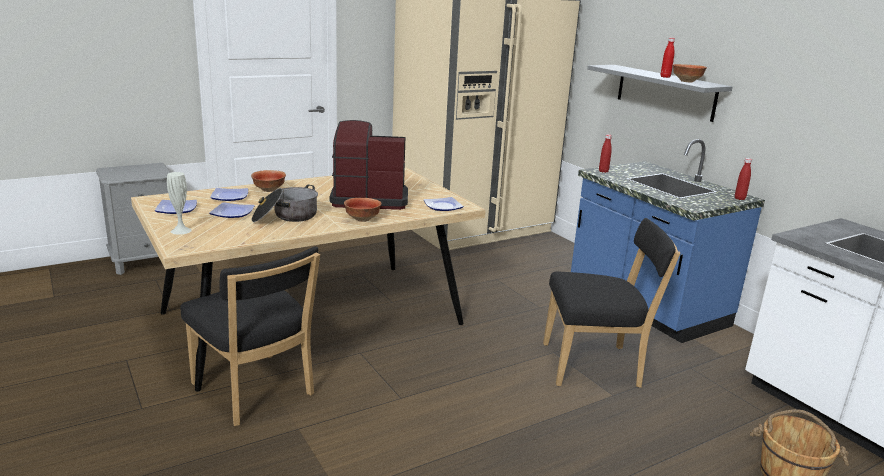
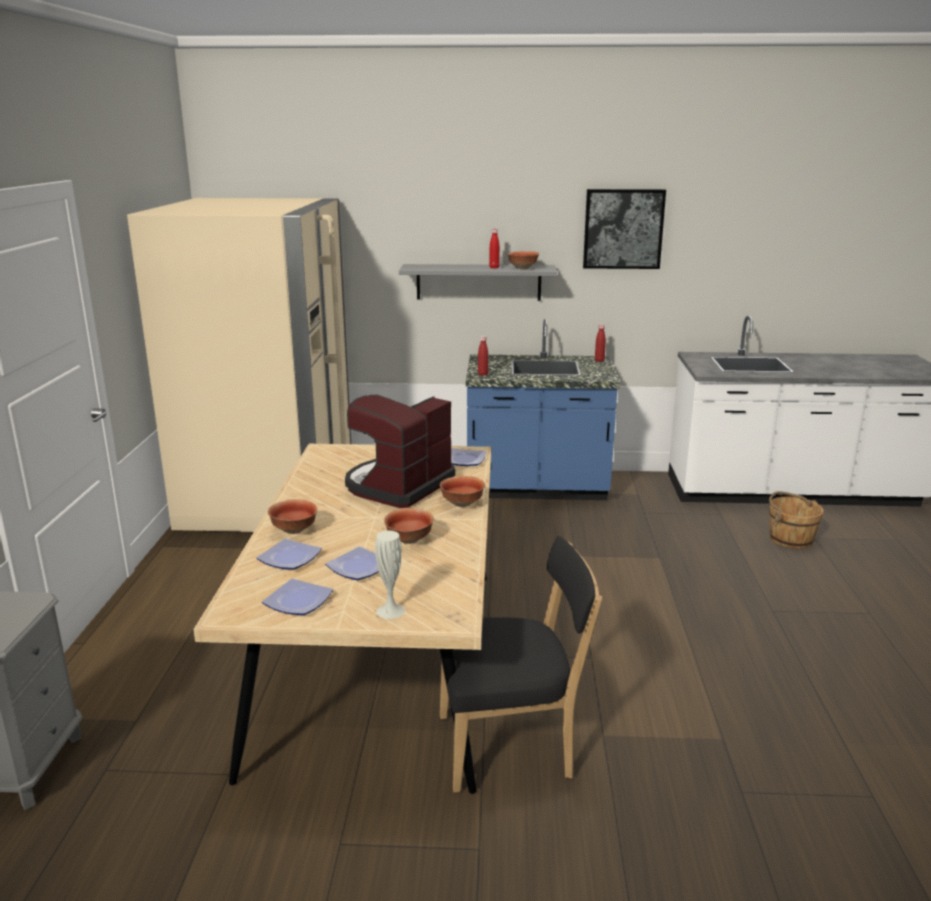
camera: 55 degrees left, 0 degrees up
(286, 217) = (410, 540): cooking pot -> bowl
(596, 366) = (612, 546): black chair -> none
(809, 55) = (623, 229): none -> picture

